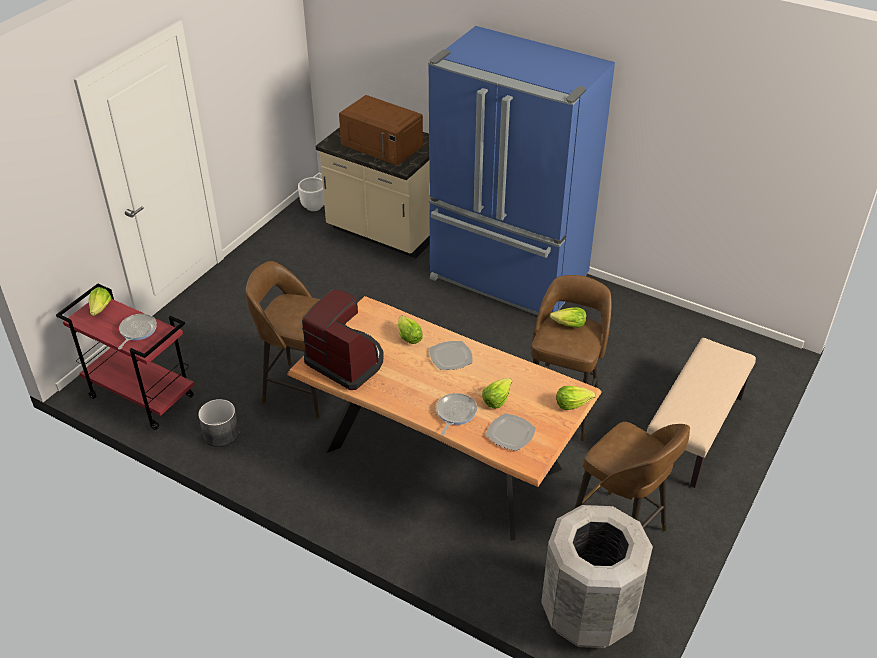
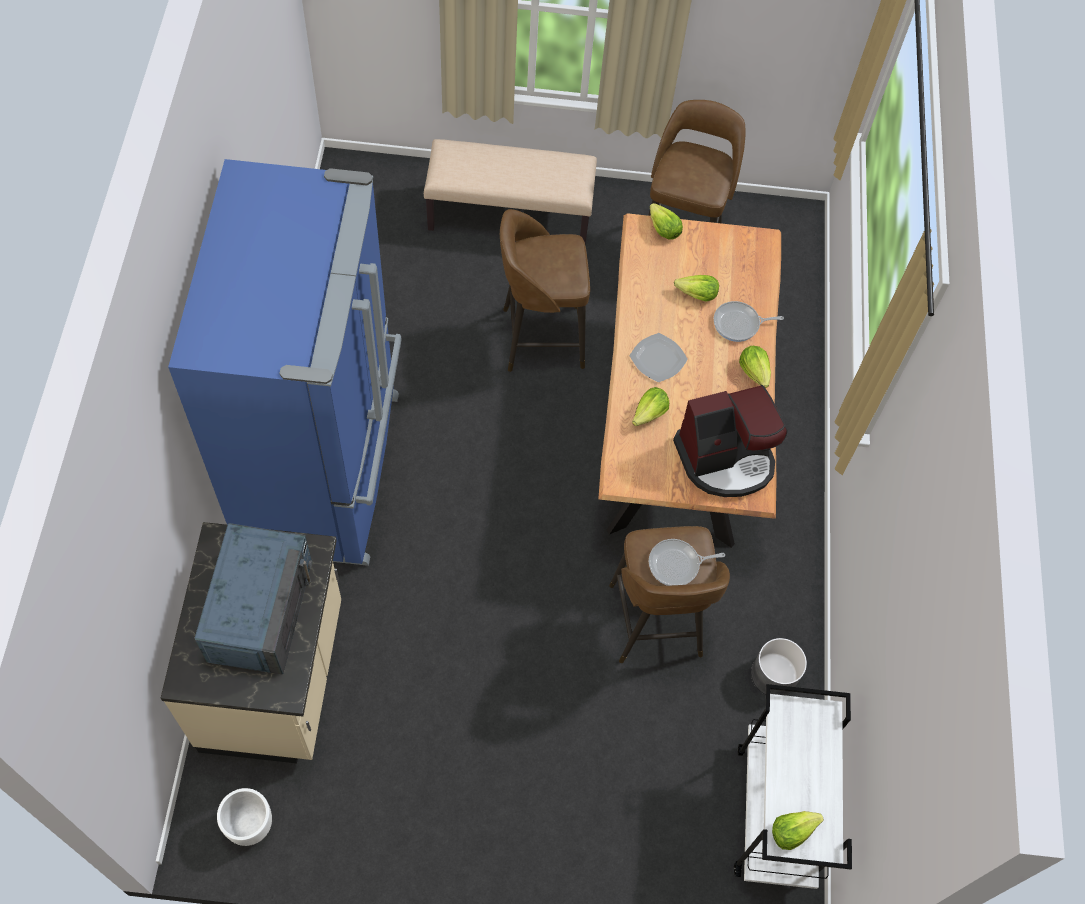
camera: 120 degrees left, 20 degrees up
(137, 331) = (802, 749): frying pan -> frying pan (677, 565)
(140, 397) = (776, 815): red cart -> white cart
(346, 361) = (726, 459): coffee machine -> coffee machine turned 120 degrees counterclockwise
(382, 145) = (259, 609): brown microwave -> blue microwave
(511, 433) = (735, 267): plate -> none
(569, 325) = (537, 267): lettuce -> lettuce (755, 372)
(588, 613) = (782, 248): grey trash can -> none

